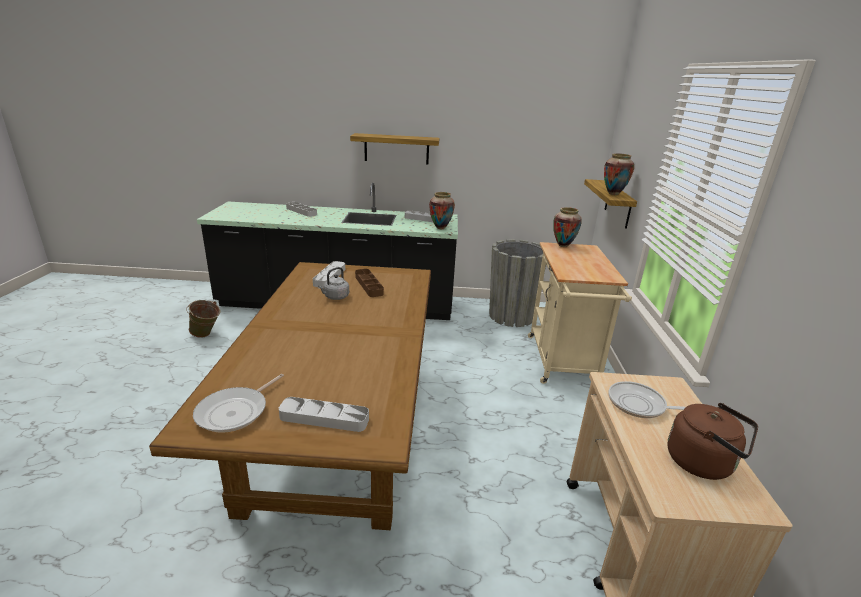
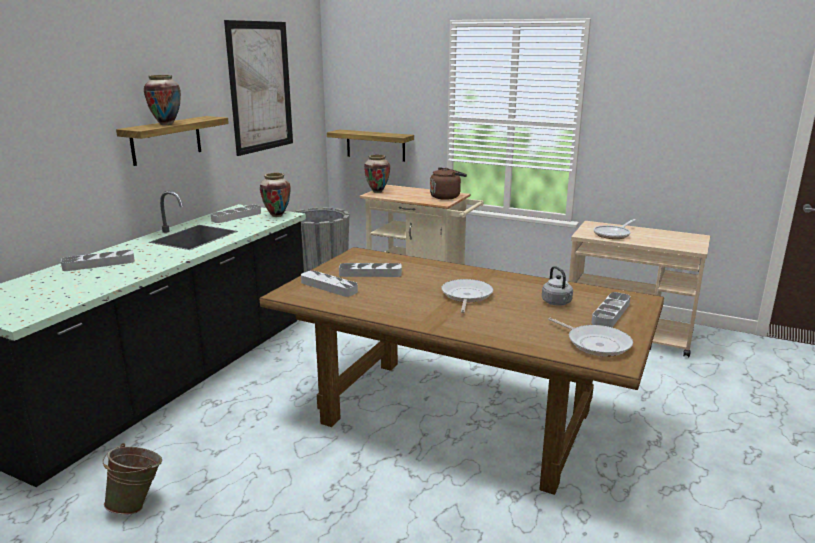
camera: 65 degrees left, 5 degrees down
(335, 297) = (388, 290): grey kettle -> grey kettle (557, 303)
(337, 330) = (466, 296): none -> frying pan
(369, 285) = (370, 273): brown tray -> grey tray
(512, 123) = (261, 87): none -> picture
(613, 194) = (388, 134): vase -> vase (166, 124)
(703, 463) = (667, 236): brown kettle -> brown kettle (446, 197)

